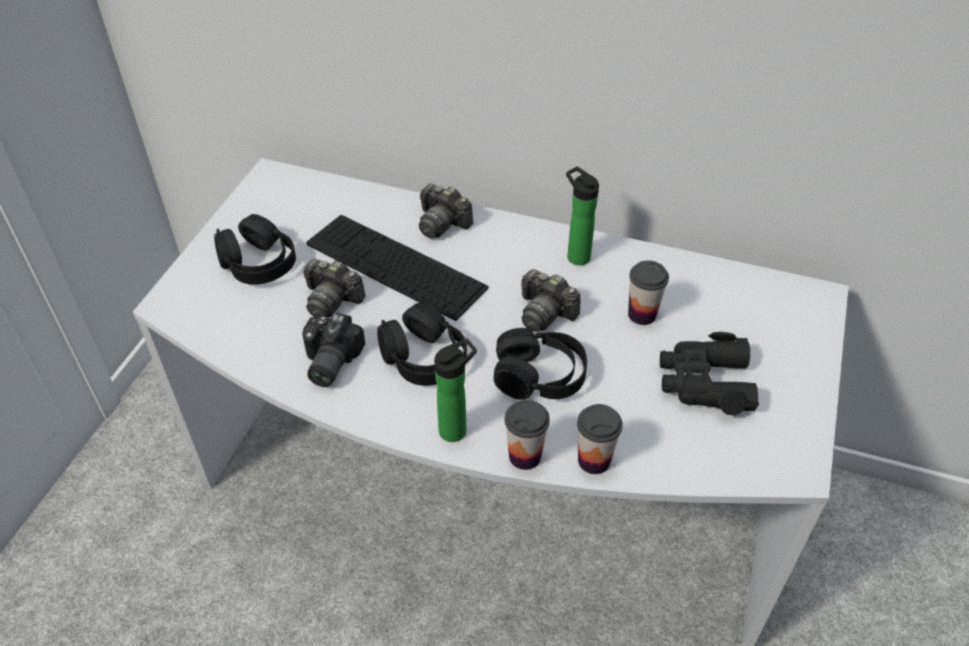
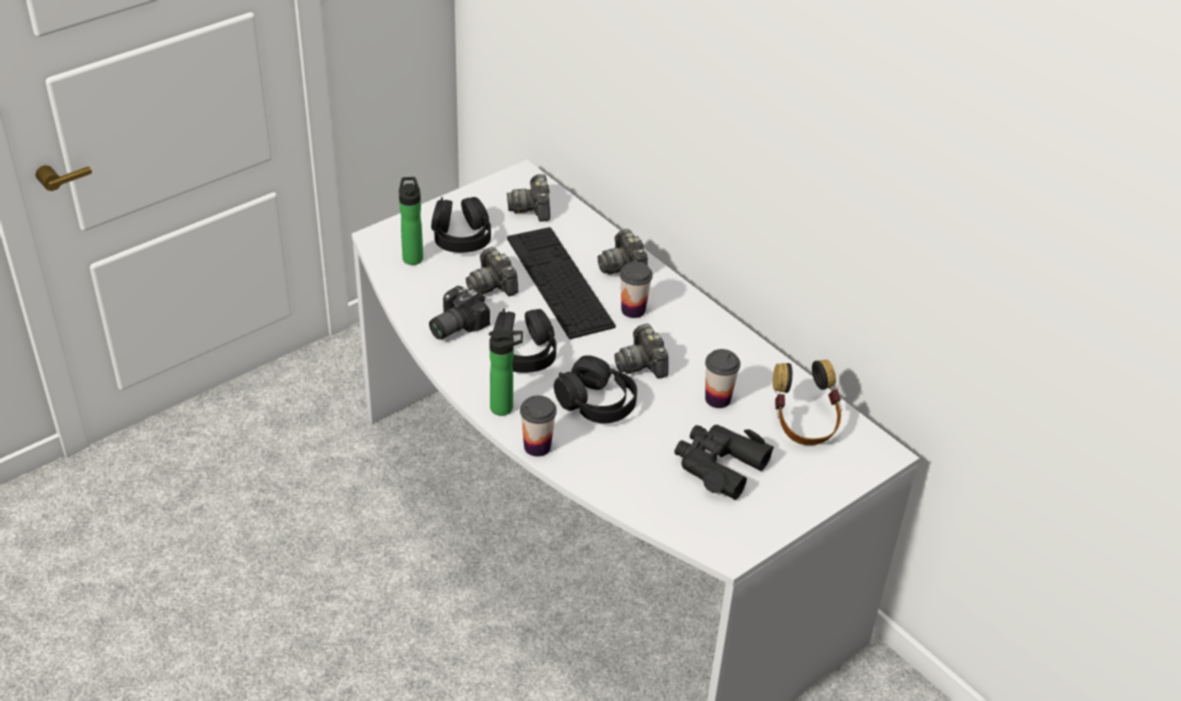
camera: 30 degrees right, 5 degrees down
(307, 203) = (532, 208): none -> camera
(576, 255) = (707, 335): bottle -> bottle (412, 256)
(594, 460) = (583, 473): cup -> cup (633, 310)
(733, 301) = (804, 424): none -> headphones

